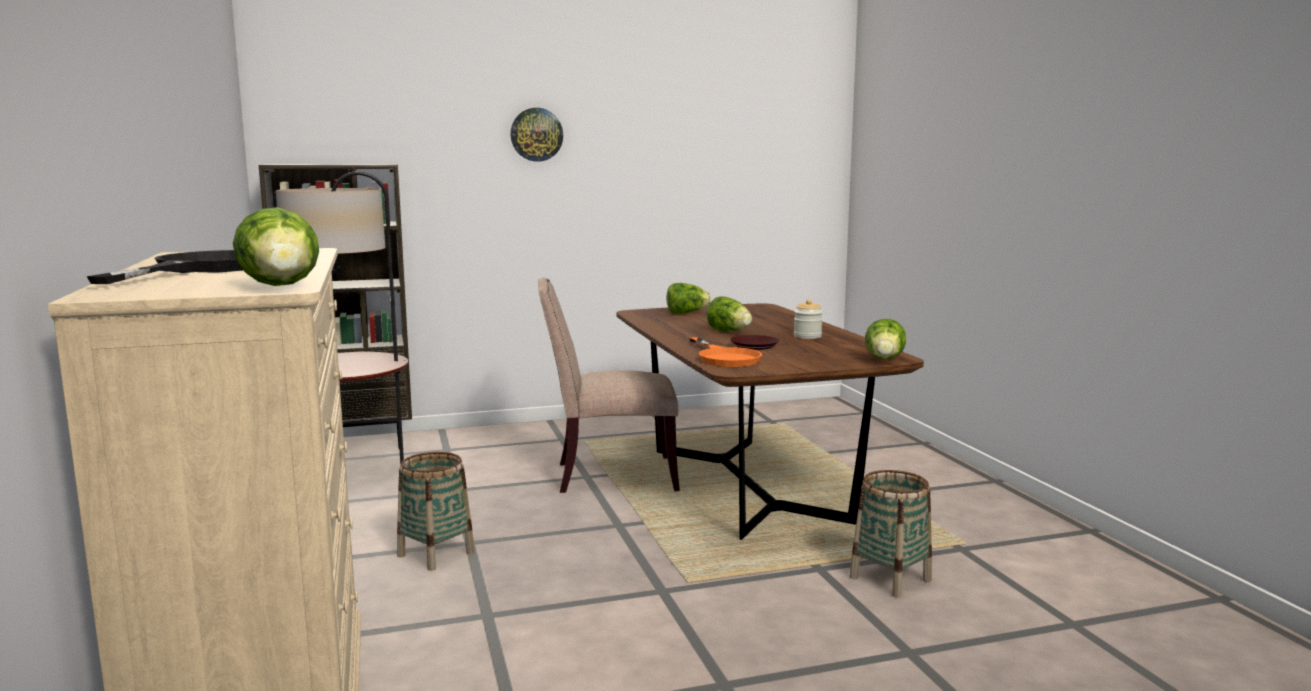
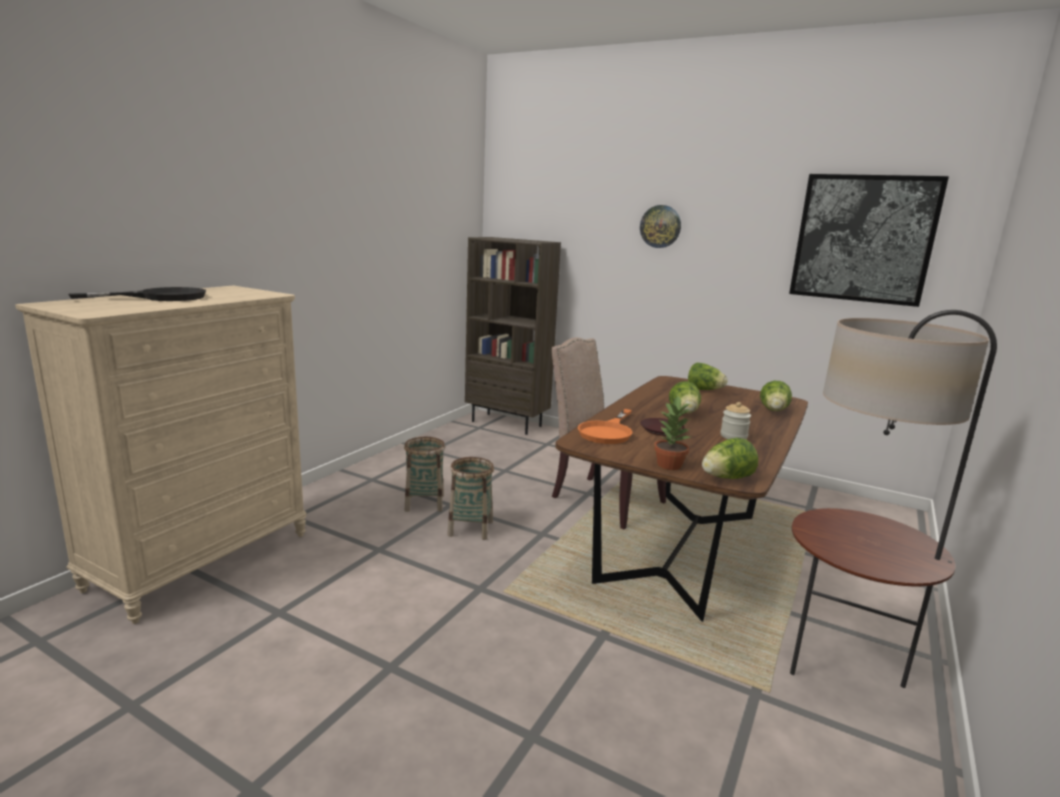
camera: 45 degrees right, 5 degrees up
(282, 287) = (97, 313): lettuce -> lettuce (774, 411)
(356, 477) = (475, 443): floor lamp -> floor lamp (841, 665)
(750, 136) = (863, 239): none -> picture
(833, 364) = (670, 465): none -> potted plant
(890, 579) = (638, 676): basket -> basket (470, 528)

